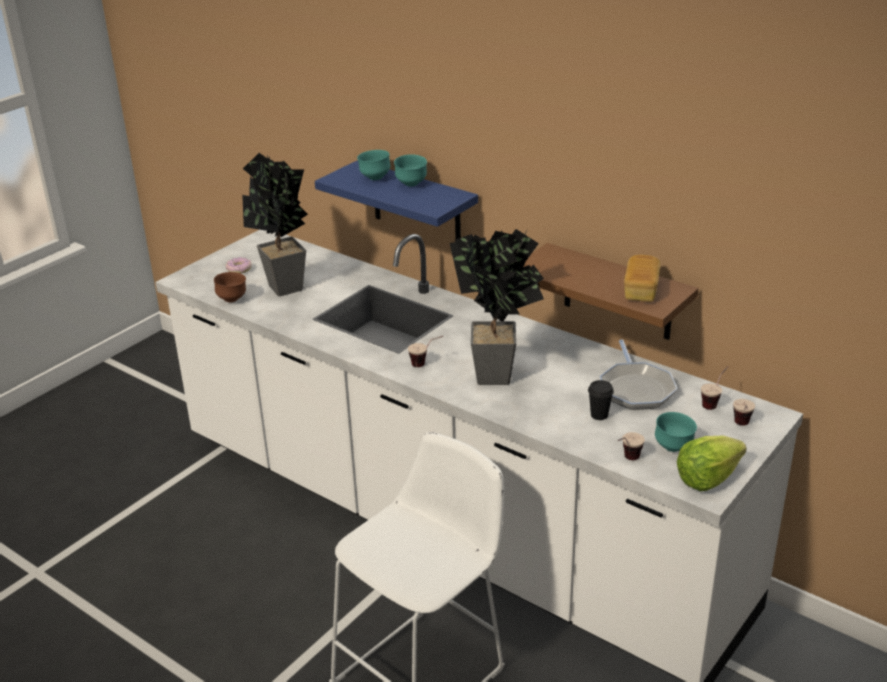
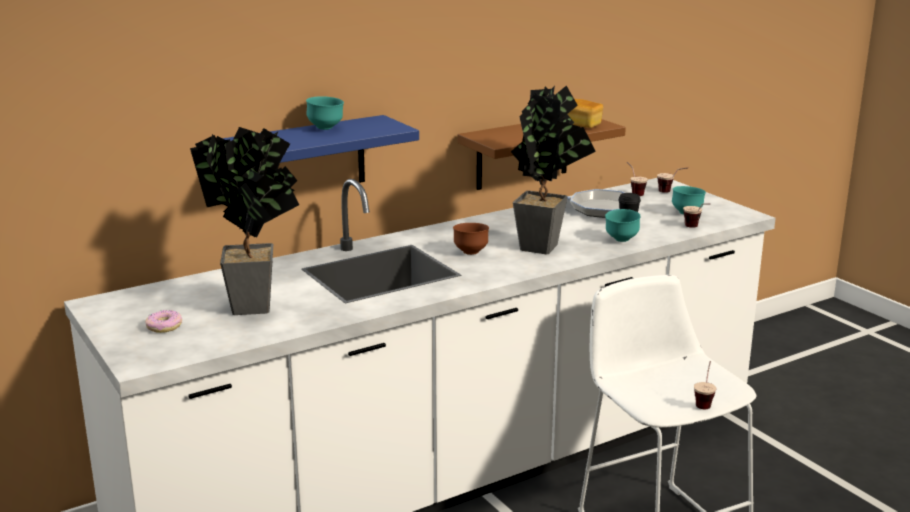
camera: 70 degrees left, 10 degrees down
(232, 299) = (242, 338): brown bowl -> brown bowl (470, 252)
(374, 178) = (286, 137): turquoise bowl -> turquoise bowl (621, 240)
(426, 364) = (493, 267): cup -> cup (704, 402)
(707, 478) = (730, 212): lettuce -> none

